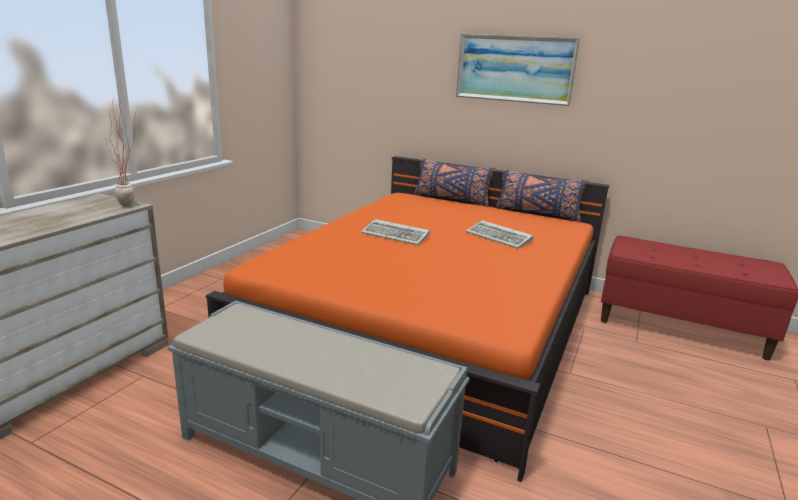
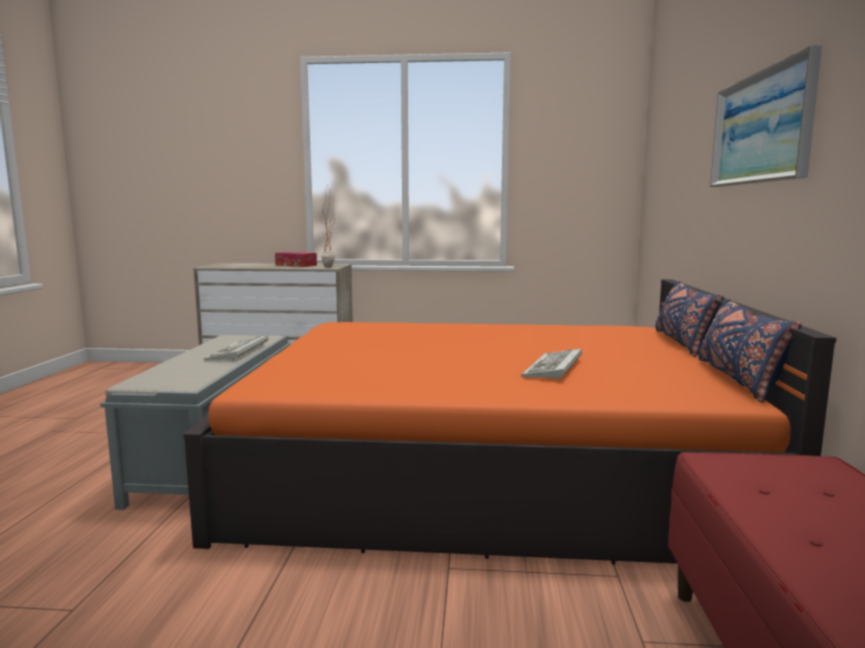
camera: 70 degrees right, 10 degrees down
(57, 214) = (296, 265): none -> tissue box
(397, 235) = (476, 338): keyboard -> keyboard (238, 352)

